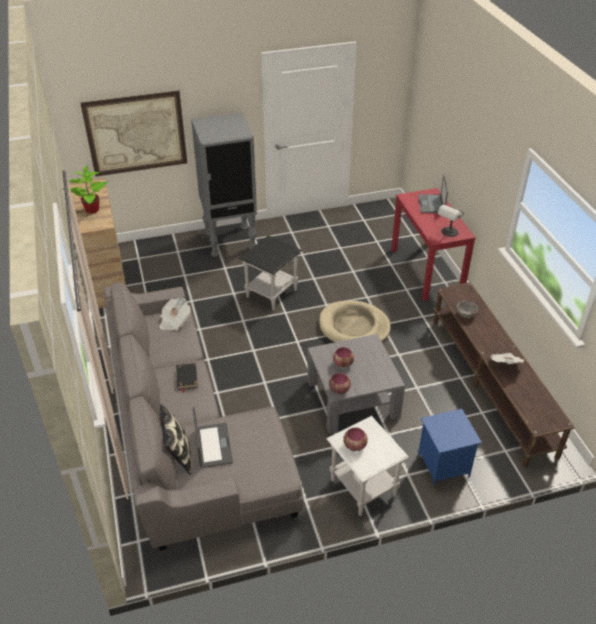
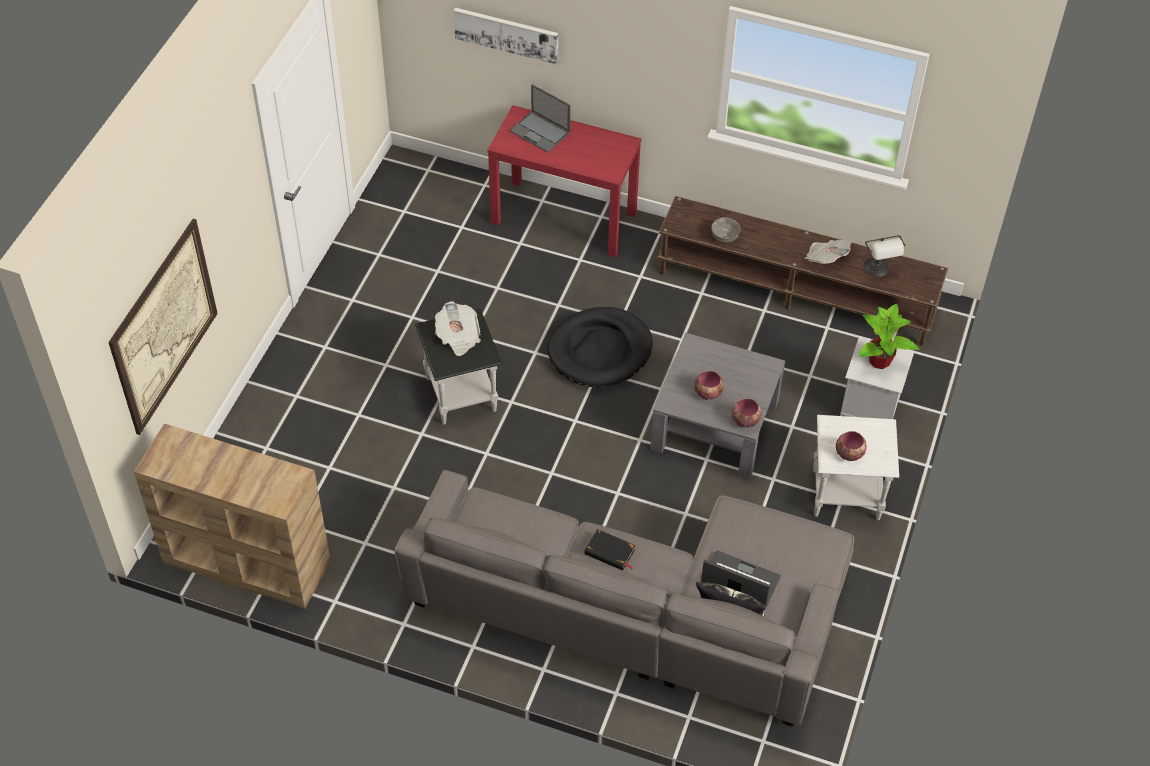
camera: 55 degrees left, 10 degrees up
(91, 210) = (241, 476): potted plant -> potted plant (879, 361)
(174, 321) = (491, 513): newspaper -> newspaper (458, 337)
(230, 240) = (302, 375): grey cabinet -> none
(354, 327) = (600, 351): beige dog bed -> black dog bed
(443, 466) = (870, 409): blue nightstand -> grey nightstand
(444, 135) = (506, 34): none -> picture
(448, 233) = (611, 156): table lamp -> table lamp (879, 271)

